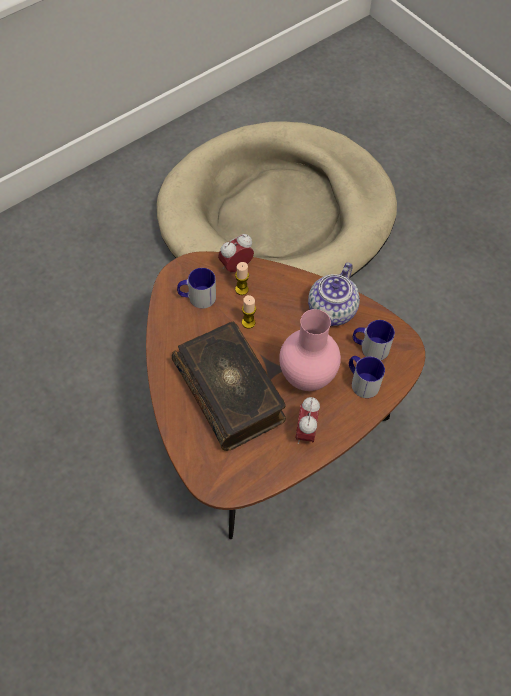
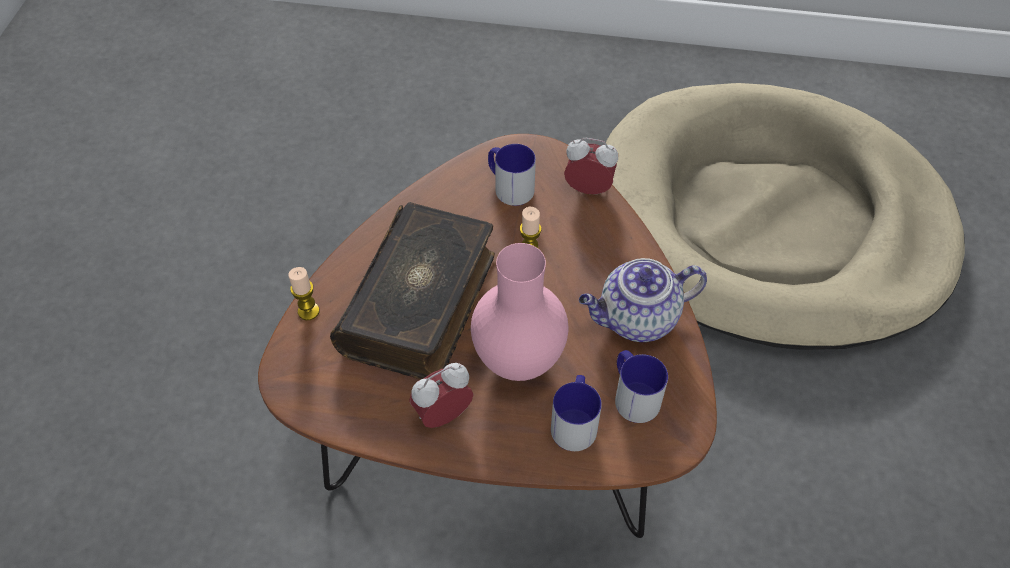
camera: 50 degrees right, 5 degrees down
(241, 289) = (565, 215): candle -> candle (308, 311)

